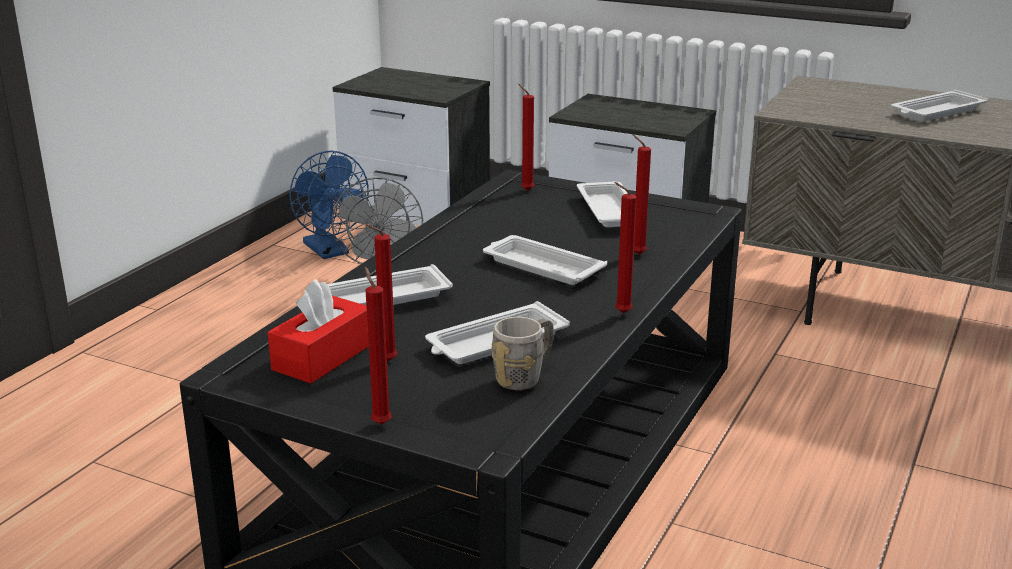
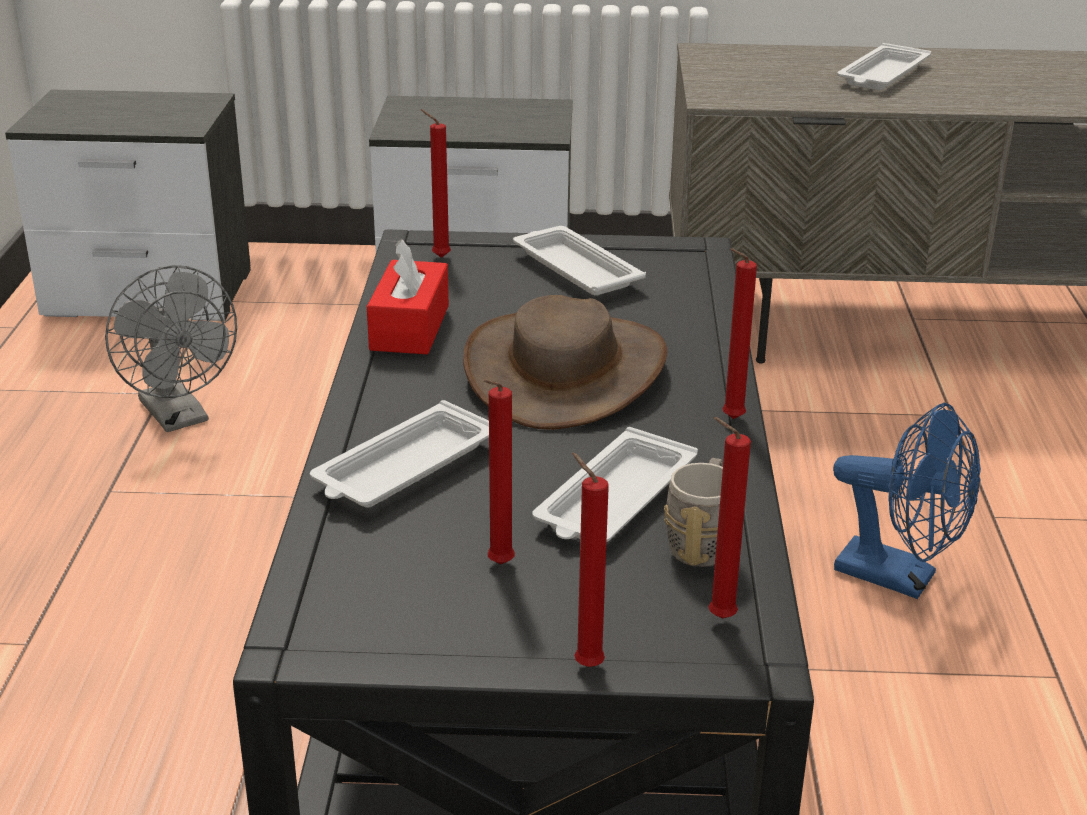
camera: 25 degrees left, 5 degrees up
(323, 357) = (405, 581): red tissue box -> red tissue box (410, 327)
(330, 252) = (67, 383): blue fan -> blue fan (900, 577)
(541, 266) = (566, 371): white tray -> brown hat
(636, 254) = (665, 327): red candle -> red candle (717, 617)

